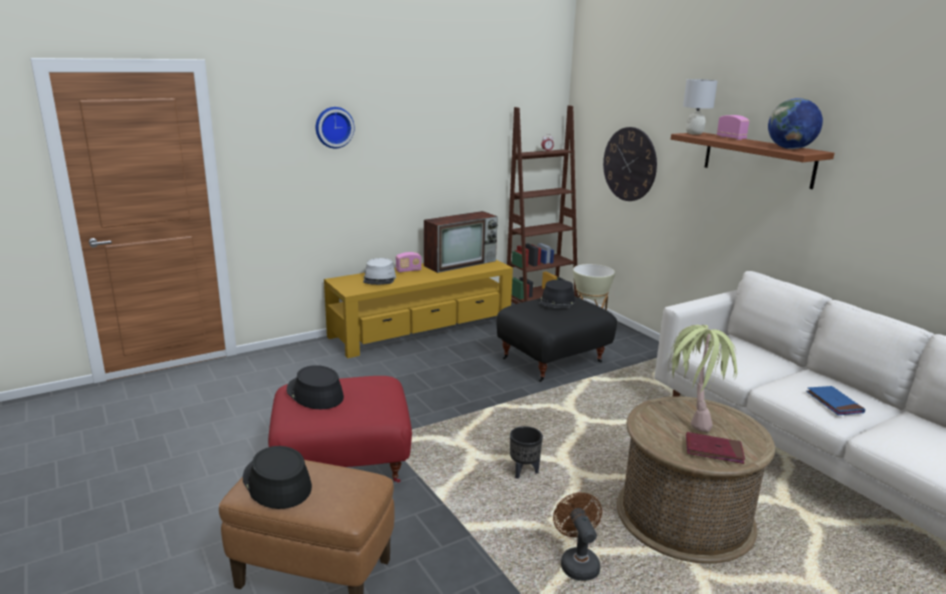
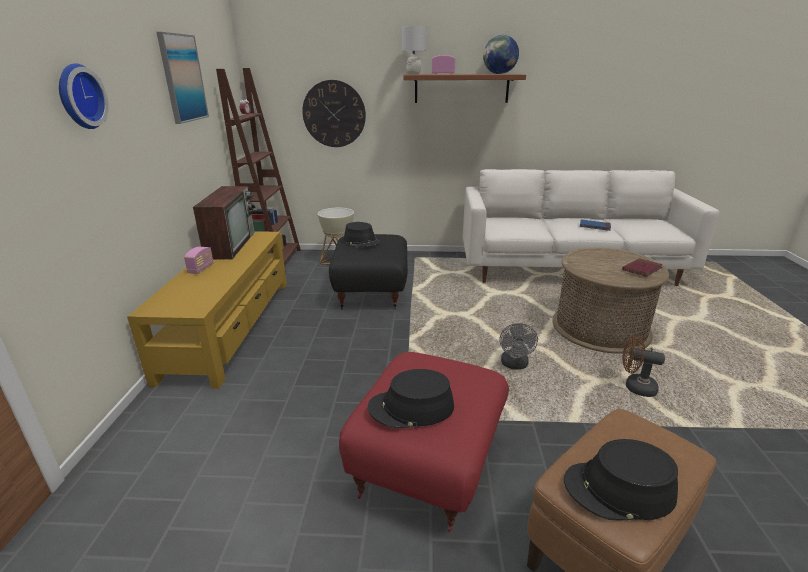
camera: 55 degrees left, 5 degrees up
(379, 279) = (193, 287): grey hat -> none
(461, 115) = (182, 78): none -> picture
(524, 472) = (514, 365): black planter -> grey fan
(692, 417) = (595, 261): potted plant -> none

